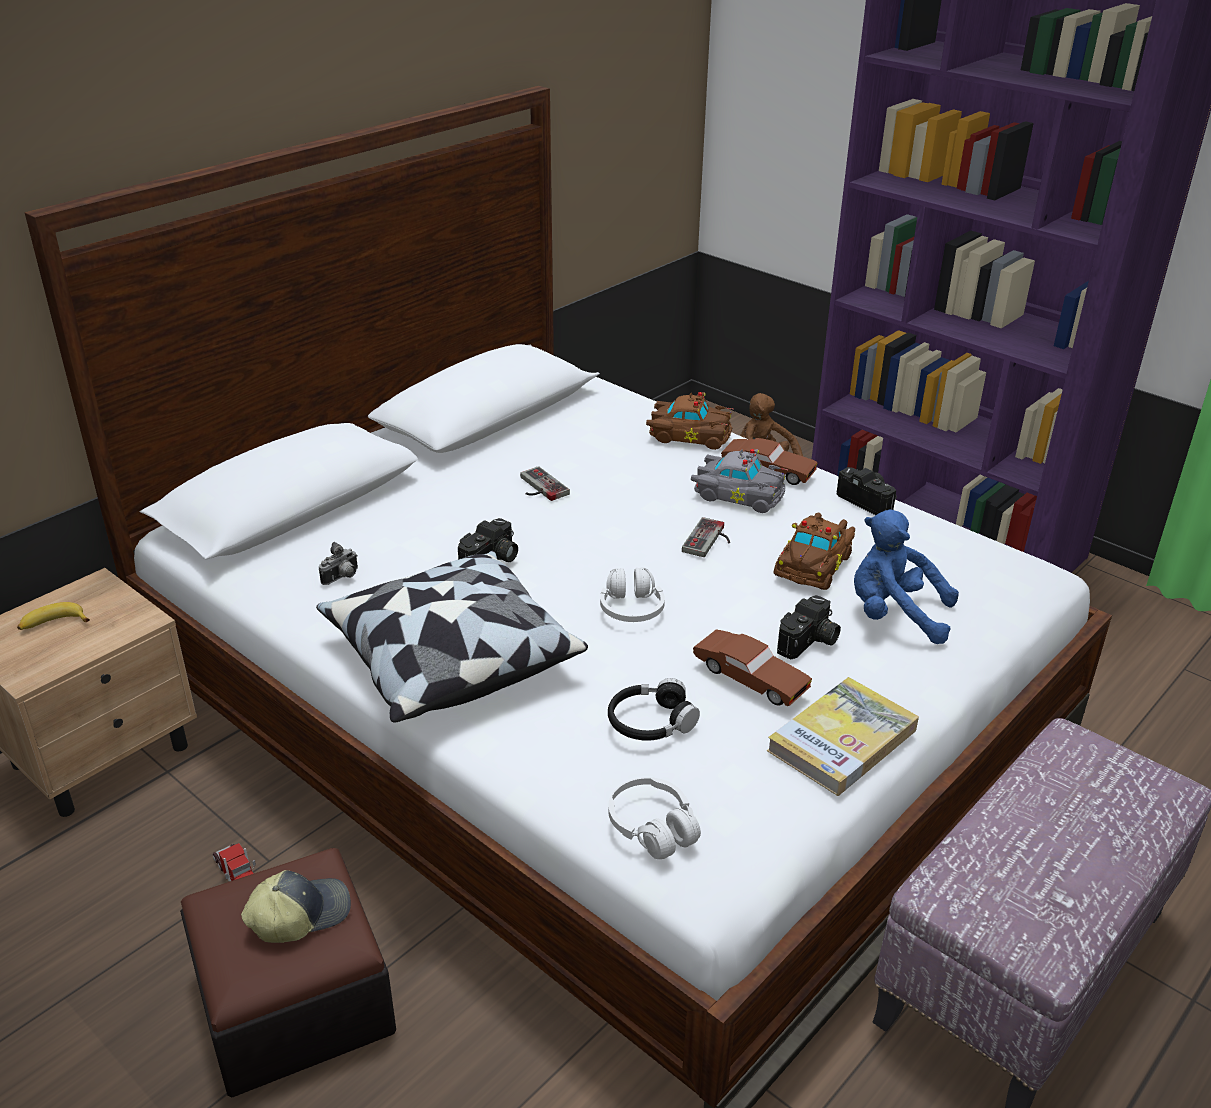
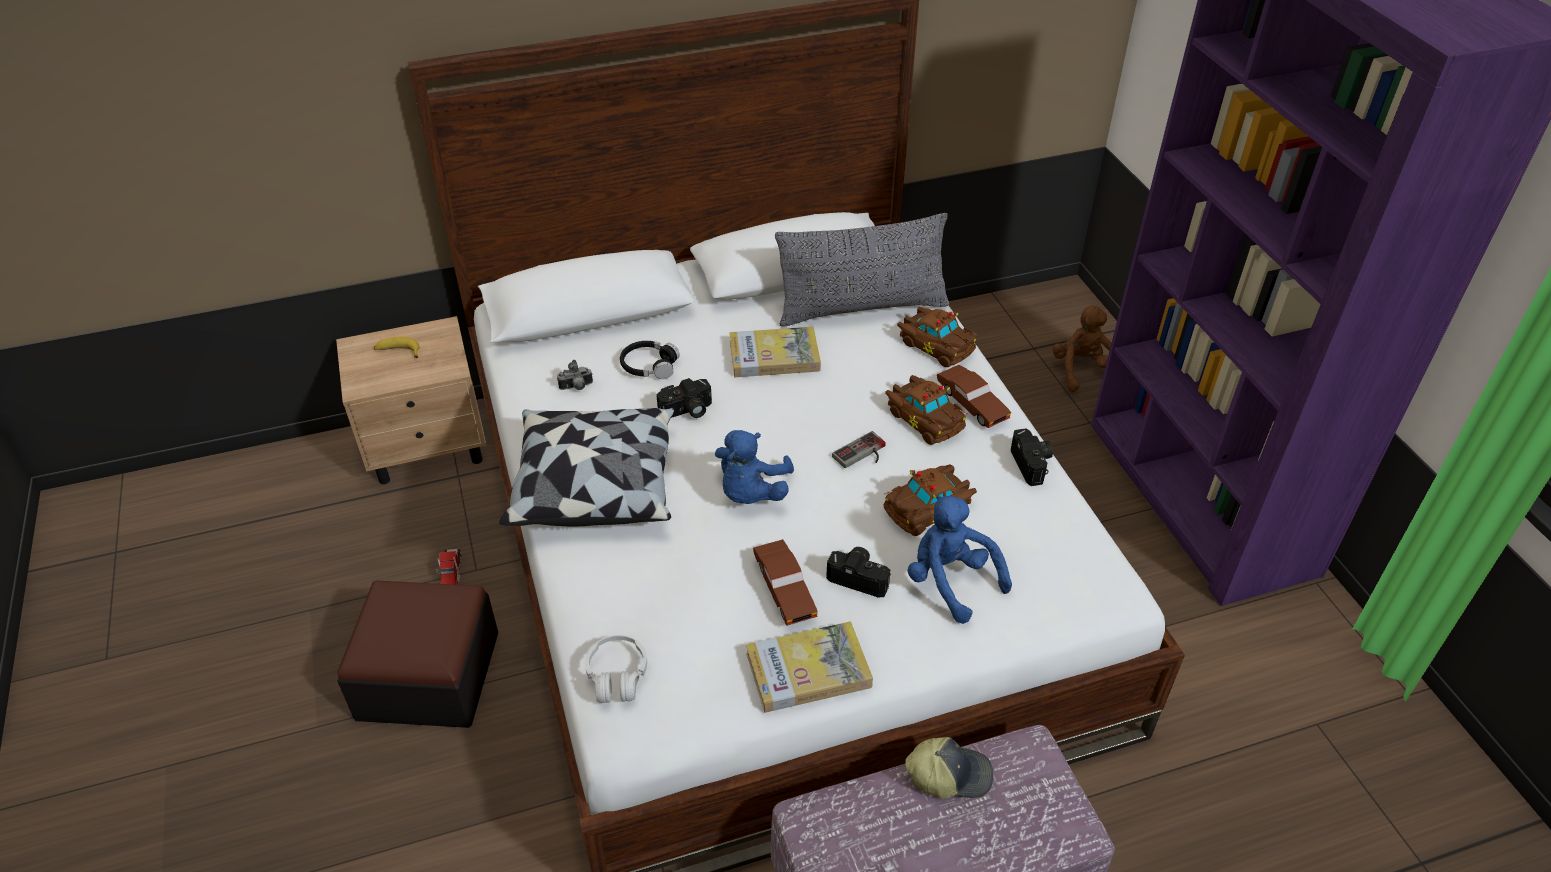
camera: 30 degrees right, 10 degrees up
(299, 914) = (425, 625): cap -> cap (948, 774)
(538, 487) = (774, 356): game controller -> book
(588, 426) = (862, 308): none -> grey pillow
(631, 608) = (751, 493): white headphones -> blue plush toy
(651, 722) = (682, 594): black headphones -> black headphones (649, 366)
(737, 494) = (925, 417): grey toy car -> brown toy car
(809, 642) = (860, 577): camera -> camera turned 135 degrees counterclockwise

